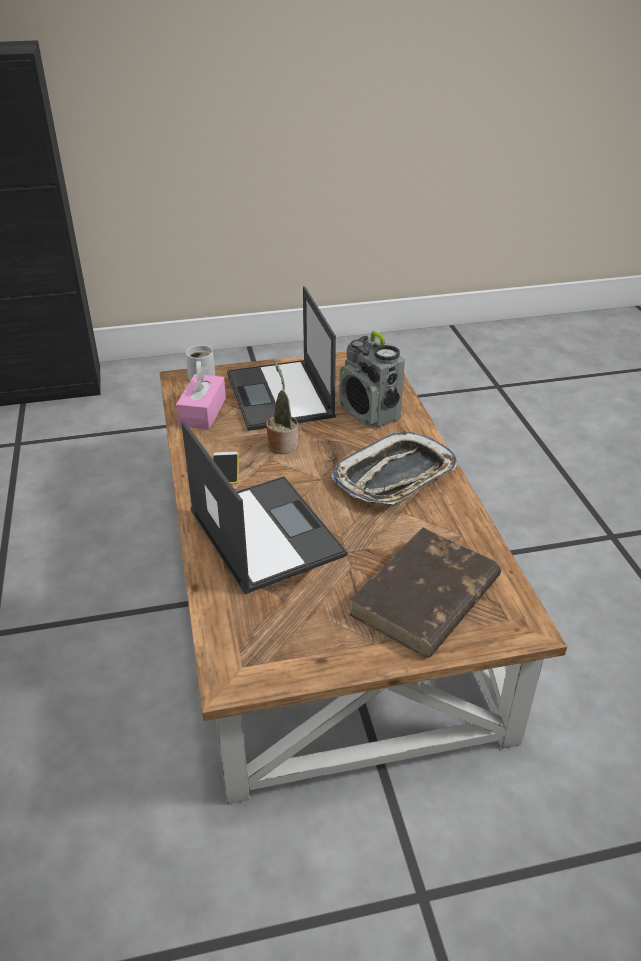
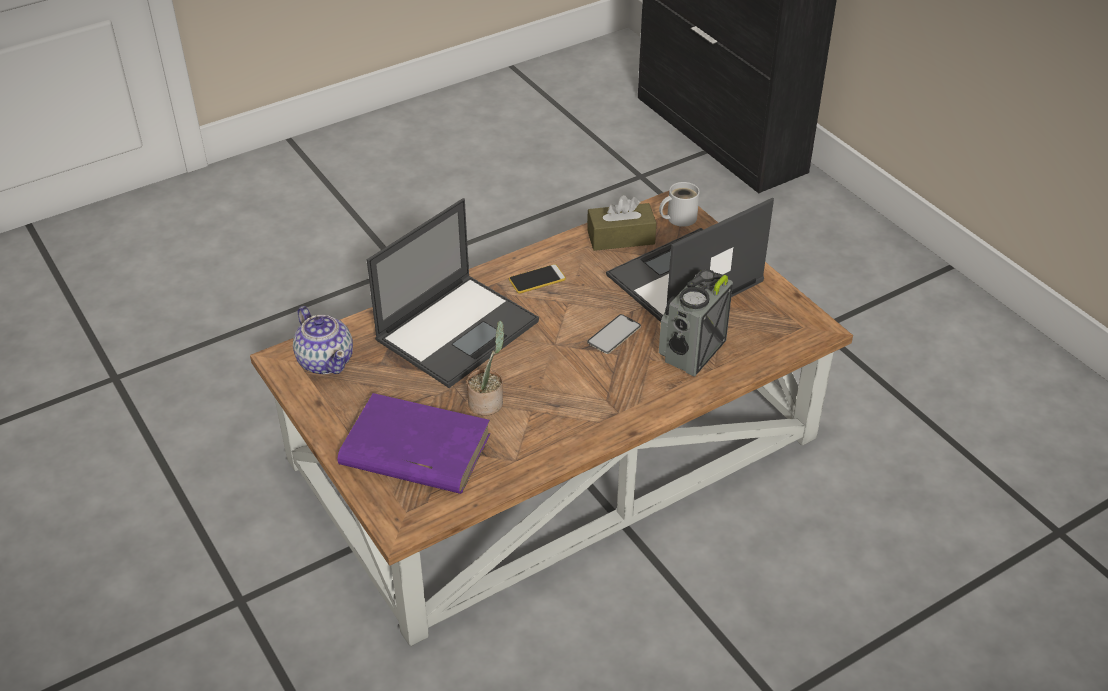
camera: 70 degrees right, 5 degrees up
(202, 412) = (621, 237): pink tissue box -> brown tissue box
(254, 641) = (326, 360): none -> teapot
(282, 444) = (597, 304): potted plant -> potted plant (488, 402)
(327, 444) = (614, 334): none -> phone
(395, 477) = (585, 395): tray -> none
(425, 597) = (414, 450): brown book -> purple book

